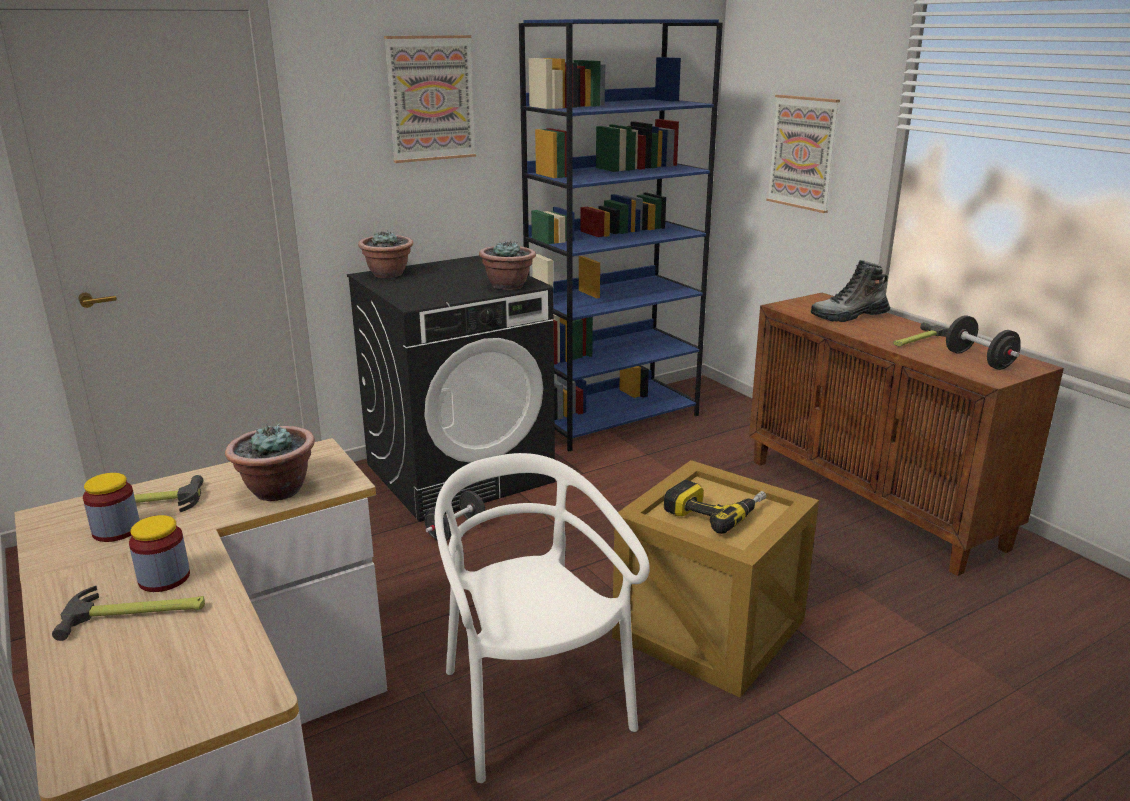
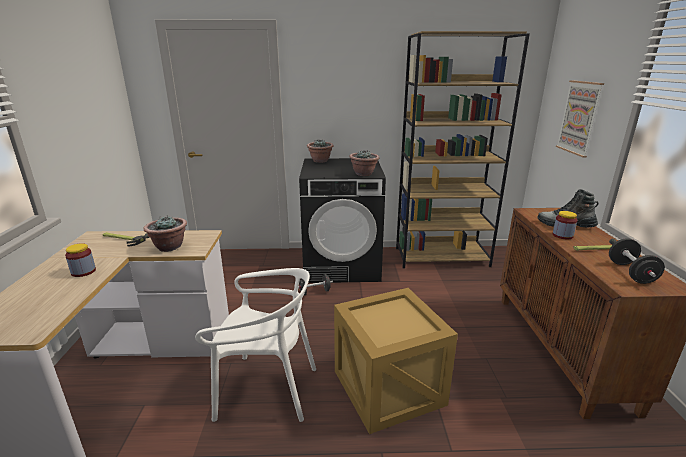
camera: 30 degrees right, 0 degrees up
(116, 530) = (100, 247): jar -> jar (562, 235)
(137, 614) = (55, 283): hammer -> none
(431, 98) = (355, 75): picture -> none
(532, 705) = (267, 389): white chair -> white chair turned 90 degrees clockwise
(614, 418) = (442, 257): blue bookcase -> brown bookcase
(715, 512) = (391, 321): power drill -> none

